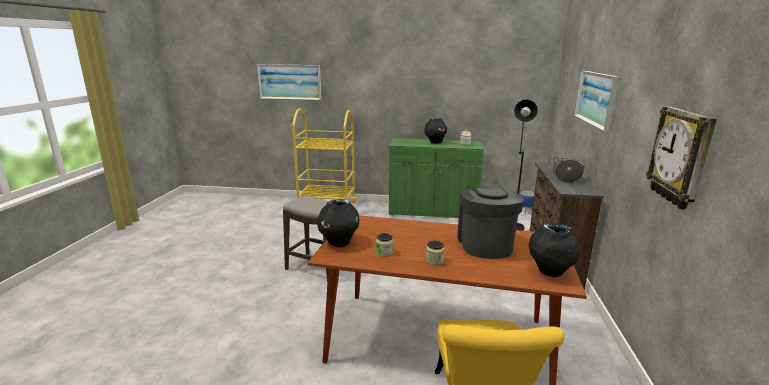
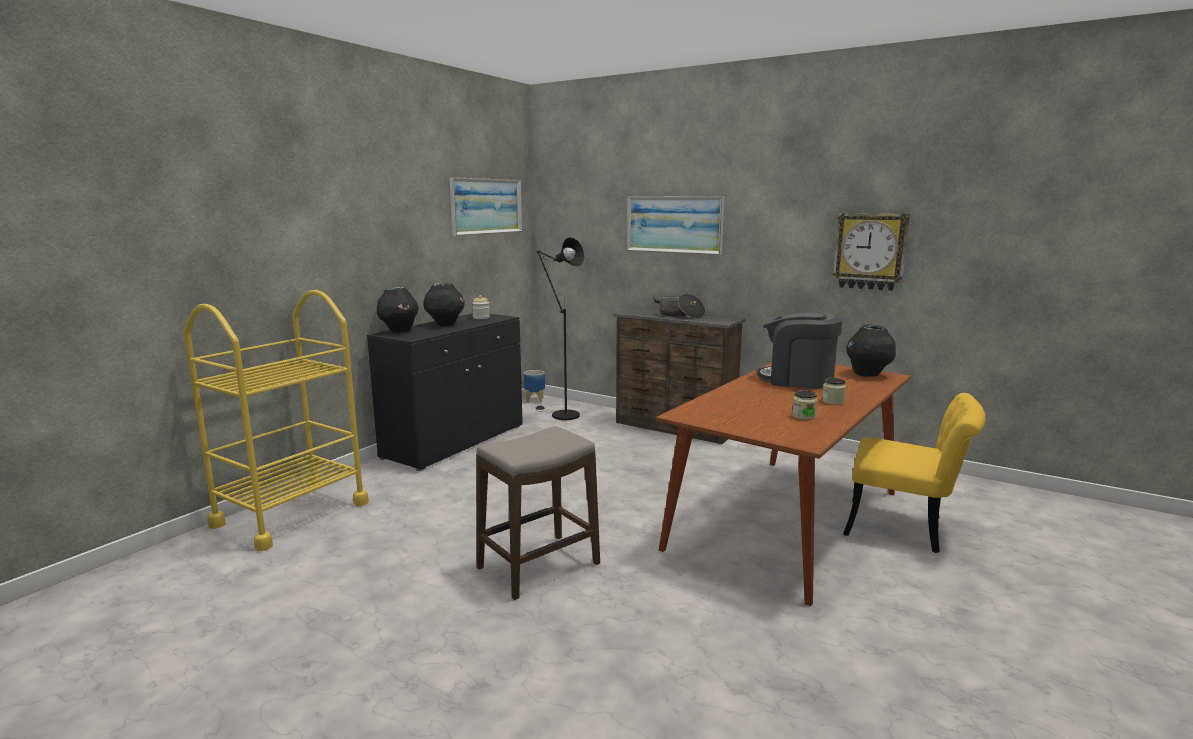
camera: 65 degrees left, 5 degrees down
(289, 82) = (122, 245): picture -> picture (486, 206)
(338, 243) = (763, 432): black vase -> black vase (399, 331)
(432, 211) = (455, 442): green cabinet -> black cabinet

